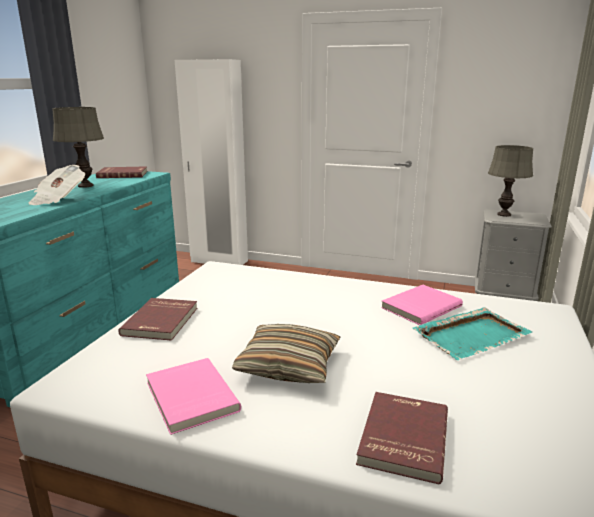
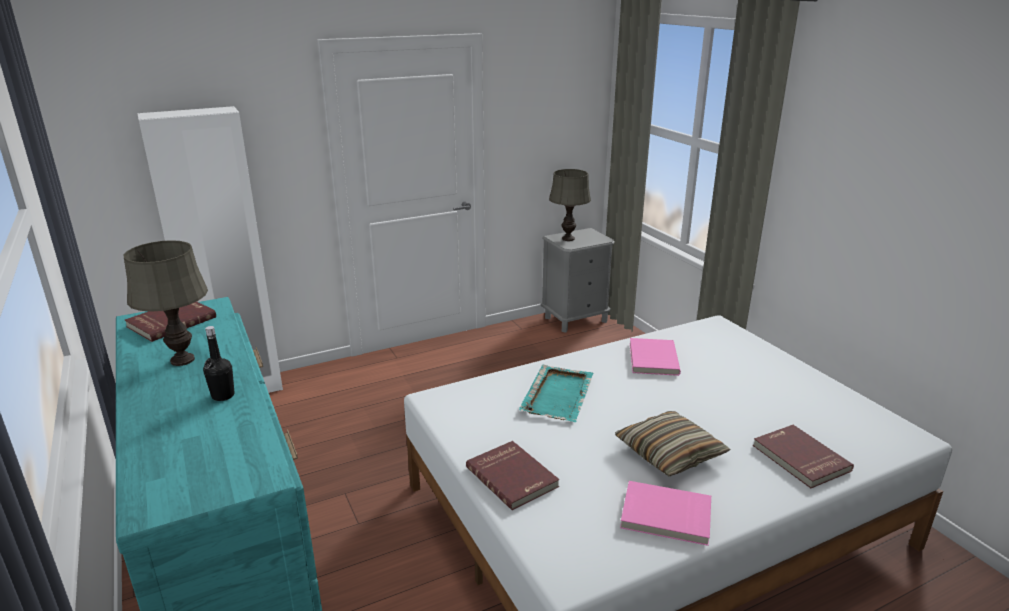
camera: 45 degrees left, 5 degrees up
(58, 199) = (223, 395): newspaper -> black bottle
(472, 335) = (715, 367): turquoise tray -> turquoise tray (558, 395)

